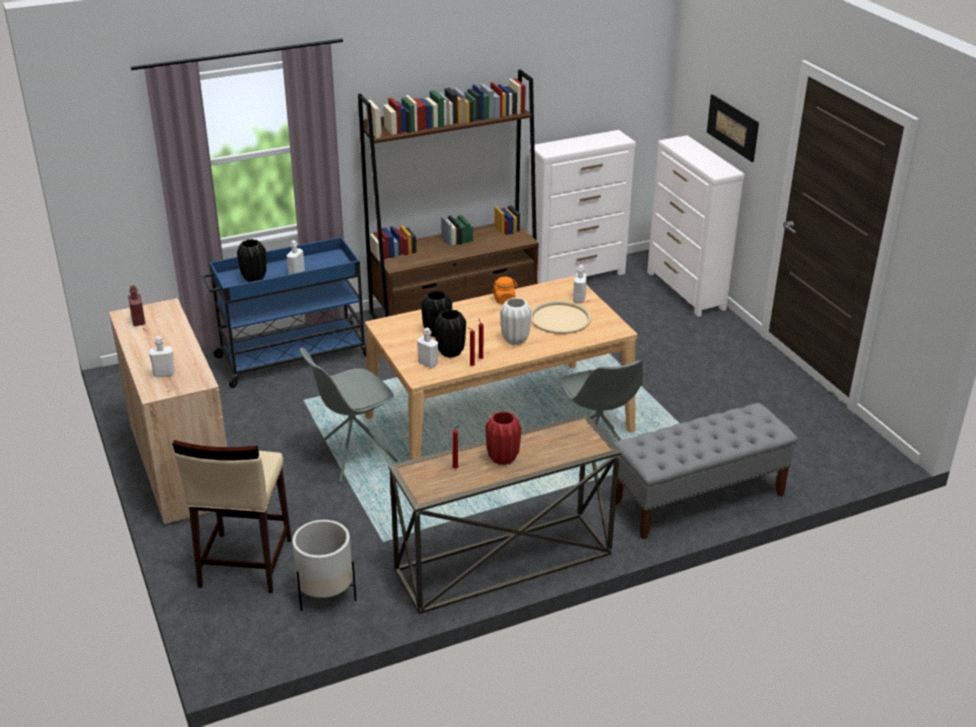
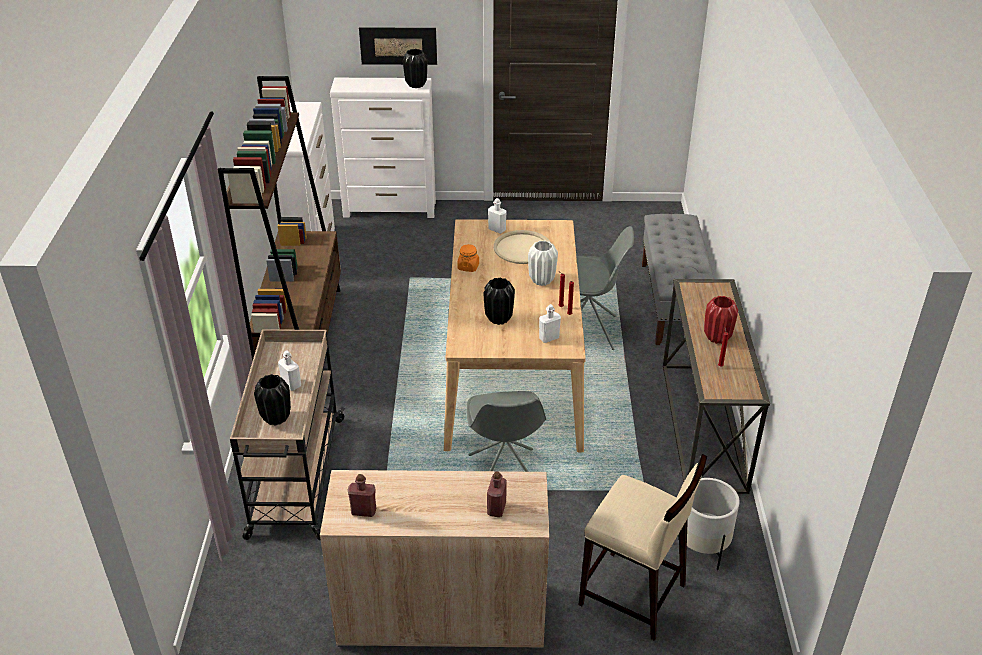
camera: 65 degrees left, 5 degrees up
(164, 373) = (496, 509): white bottle -> red bottle
(291, 357) = (296, 477): blue cart -> beige cart
(451, 352) = (538, 320): black vase -> black vase (416, 85)

